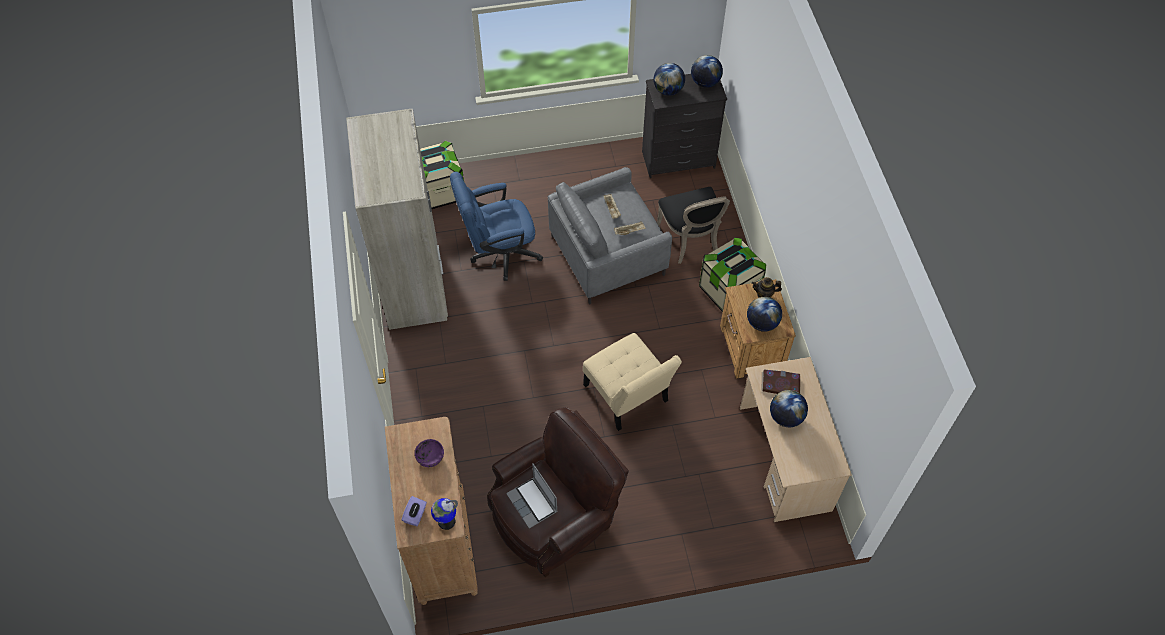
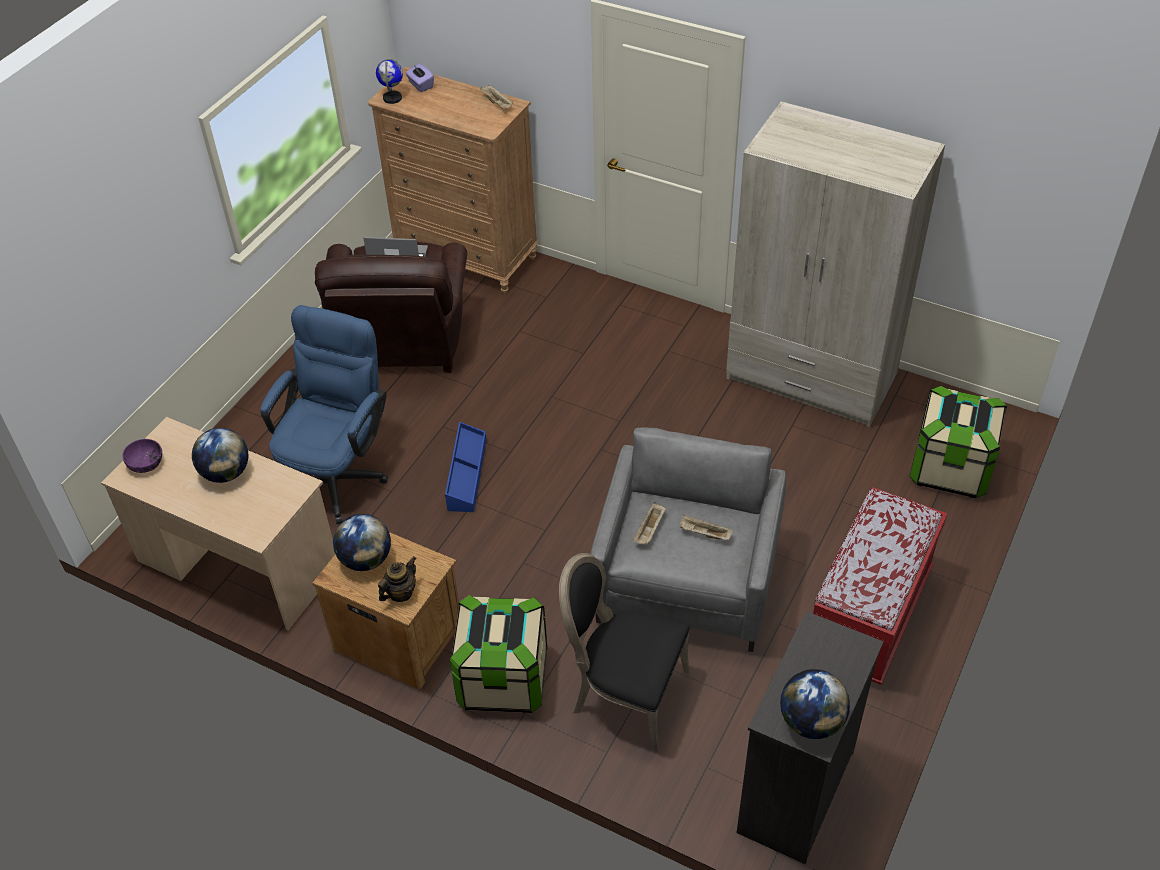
camera: 130 degrees right, 10 degrees down
(402, 445) = (497, 103): none -> beige tray
(430, 457) = (464, 113): purple bowl -> purple bowl (146, 464)
(499, 254) = (787, 472): blue office chair -> blue office chair (338, 473)
(564, 179) = (869, 615): none -> red bench
(628, 397) = (466, 474): beige chair -> blue storage box
(668, 90) = (833, 655): globe -> none
(780, 384) = (266, 497): book -> none

